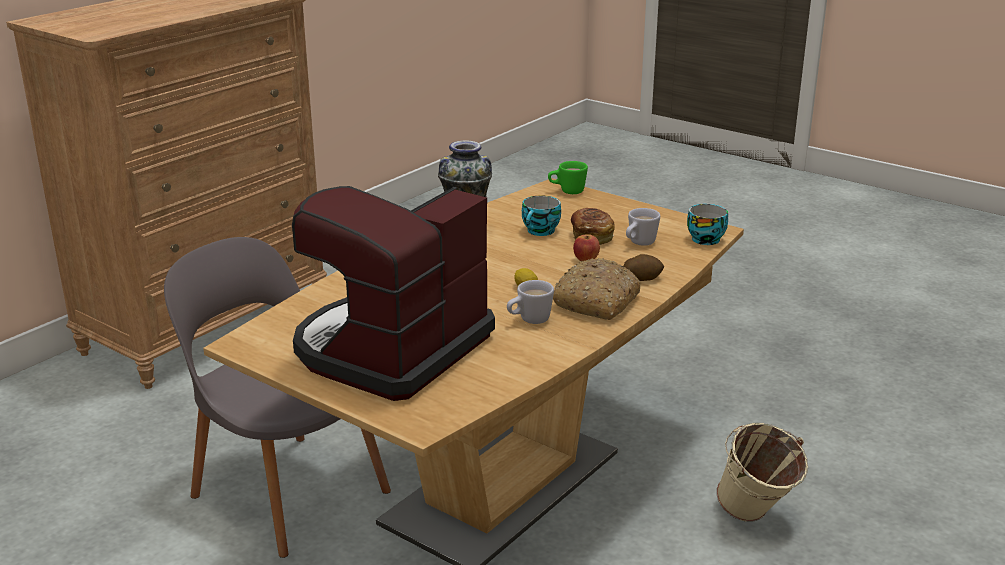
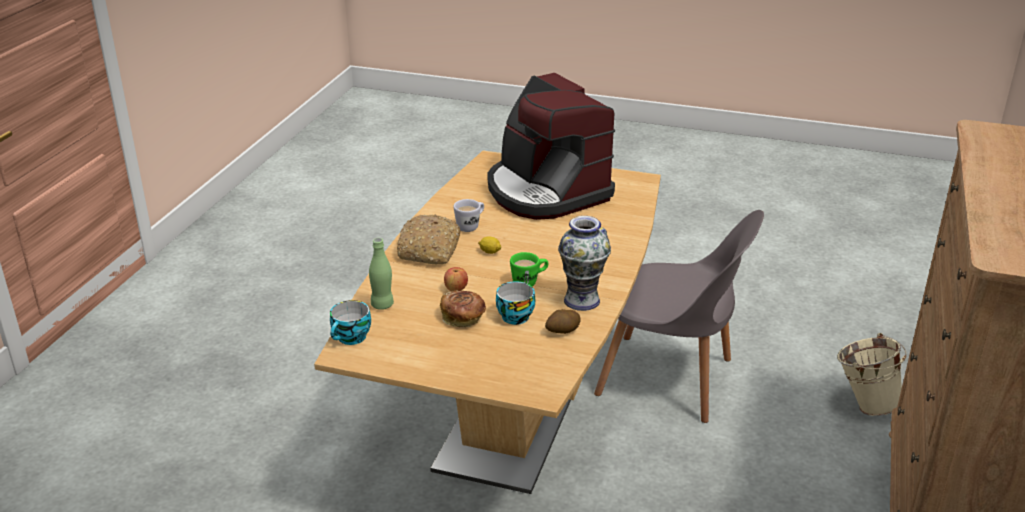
camera: 160 degrees right, 5 degrees up
(391, 349) = (546, 191): coffee machine -> coffee machine turned 135 degrees clockwise
(567, 191) = (523, 386): green mug -> green mug (529, 282)
(639, 243) = (415, 318): white mug -> none
(642, 278) = (400, 278): potato -> potato (562, 331)
(669, 259) = (382, 305): none -> green bottle
(755, 518) = (305, 438): beige bucket -> beige bucket (864, 404)

